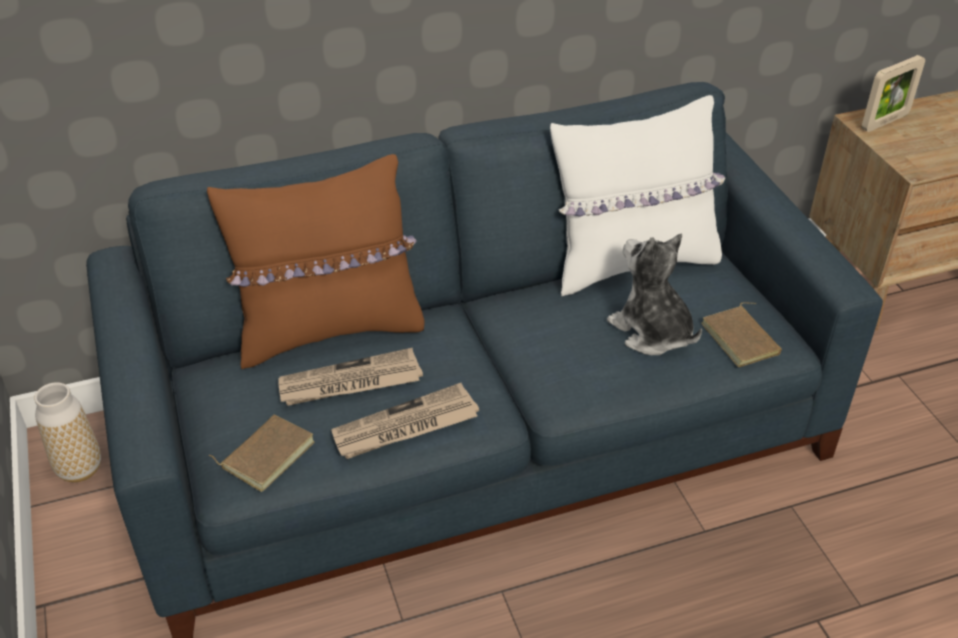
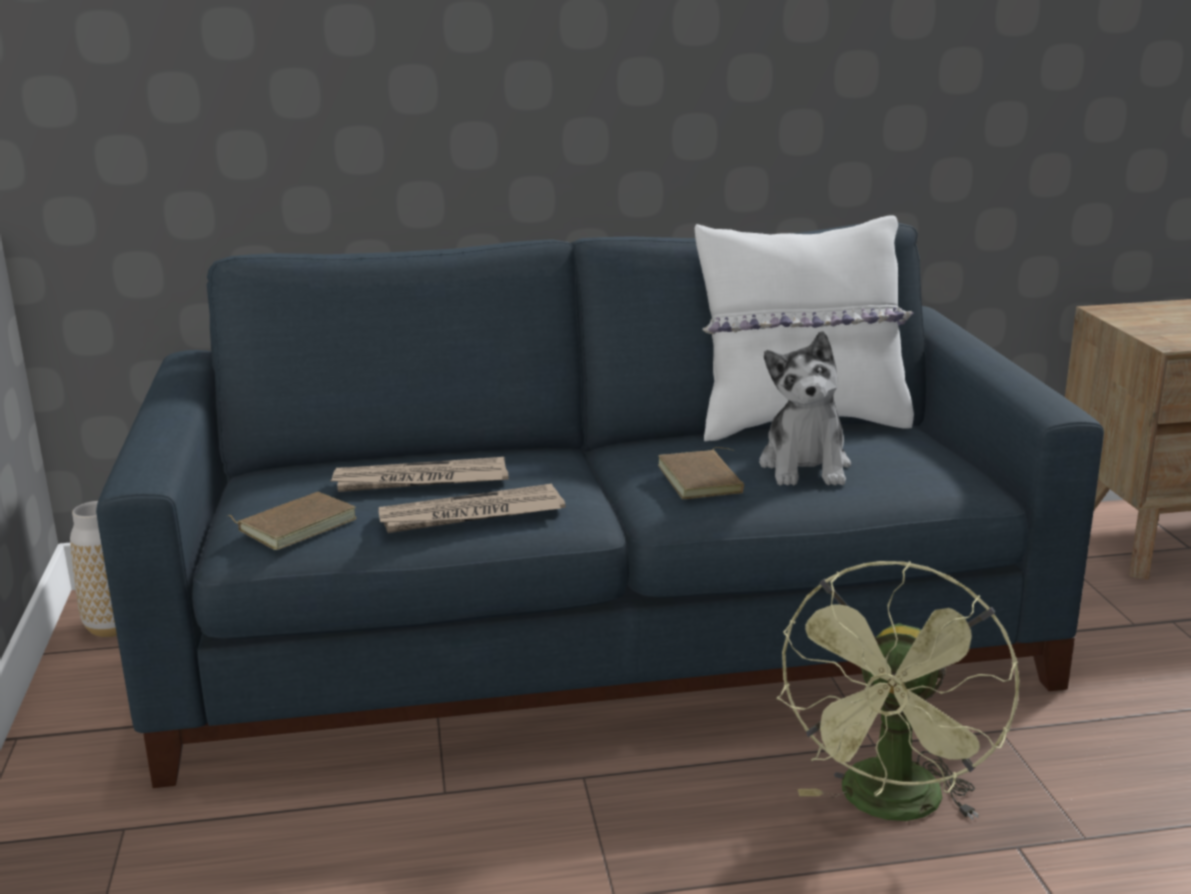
camera: 10 degrees right, 20 degrees down
(329, 330) = (417, 451): brown pillow -> none
(651, 332) = (805, 466): plush toy -> plush toy turned 150 degrees counterclockwise
(727, 593) = (891, 807): none -> green fan
(742, 339) = (921, 477): brown book -> brown book (703, 480)
(885, 122) = (1139, 312): picture frame -> none

